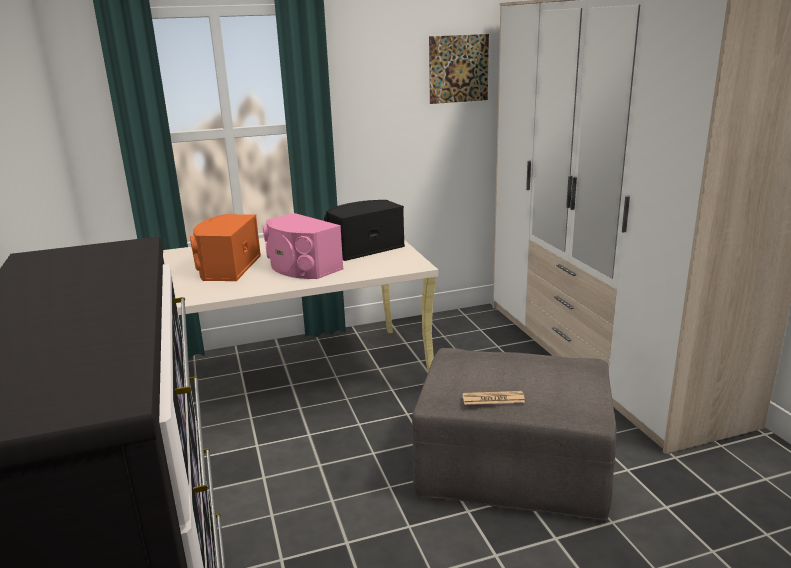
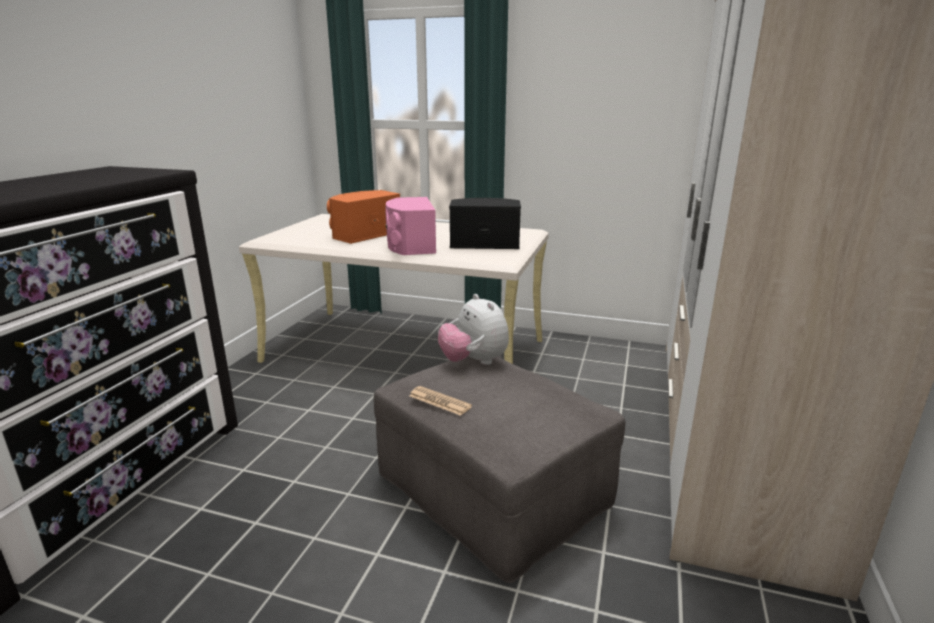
camera: 35 degrees right, 0 degrees up
(458, 69) = (659, 76): picture -> none
(459, 360) = (474, 362): none -> plush toy

